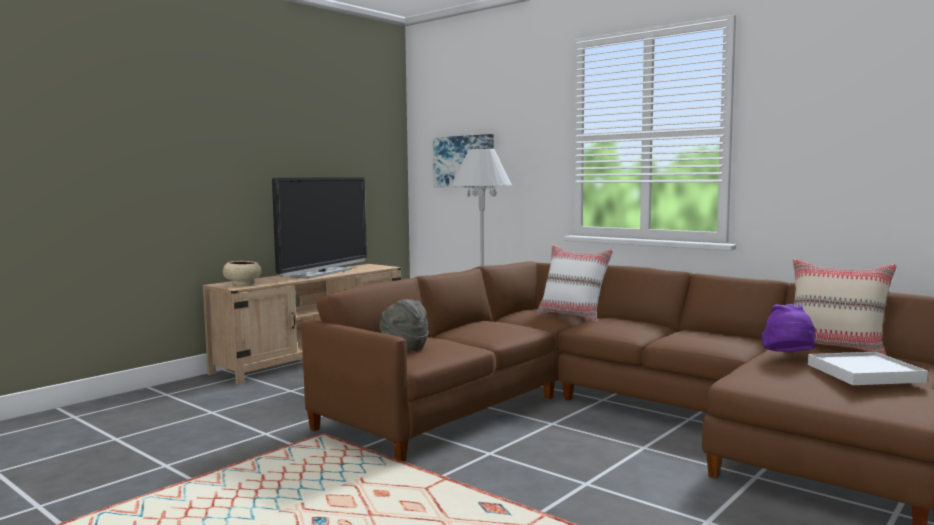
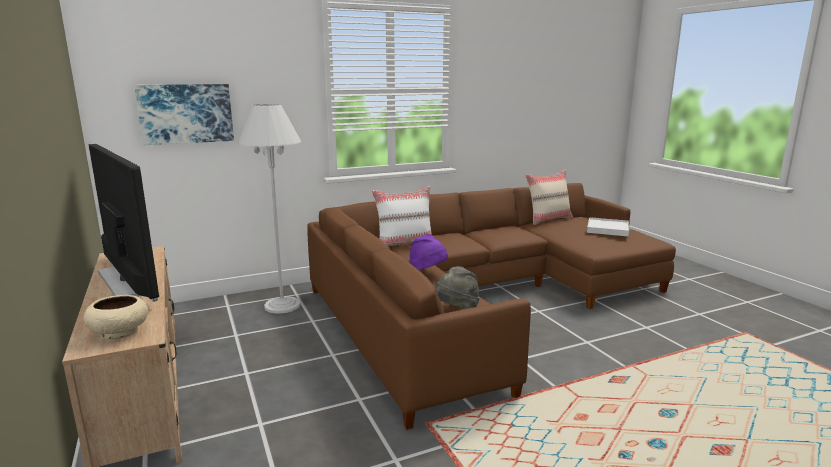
camera: 65 degrees left, 10 degrees up
(789, 356) = (564, 230): purple hat -> purple hat (428, 271)

